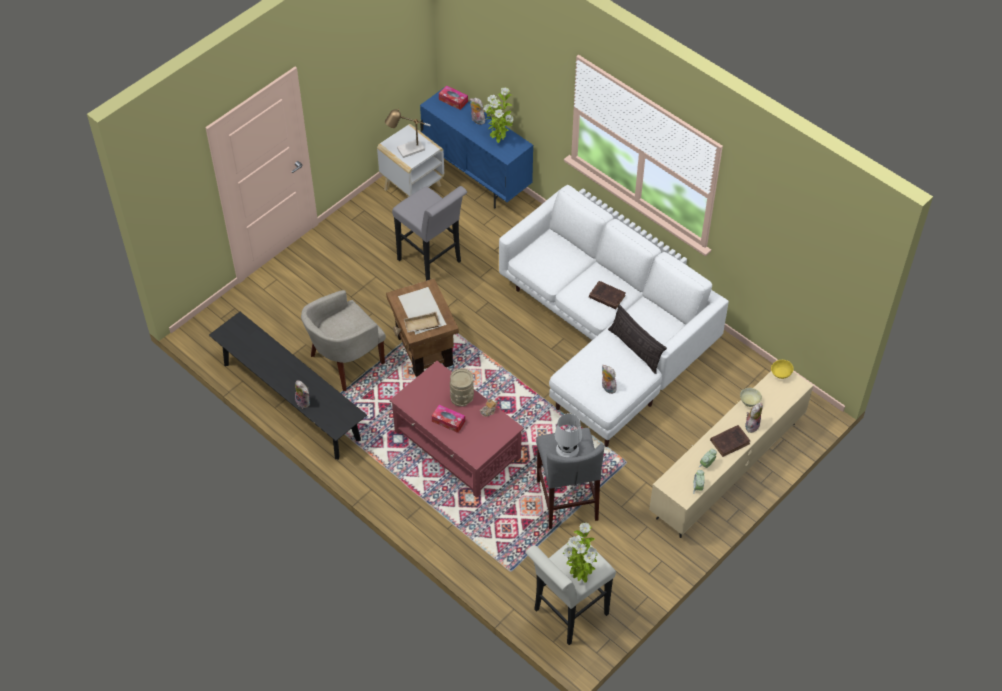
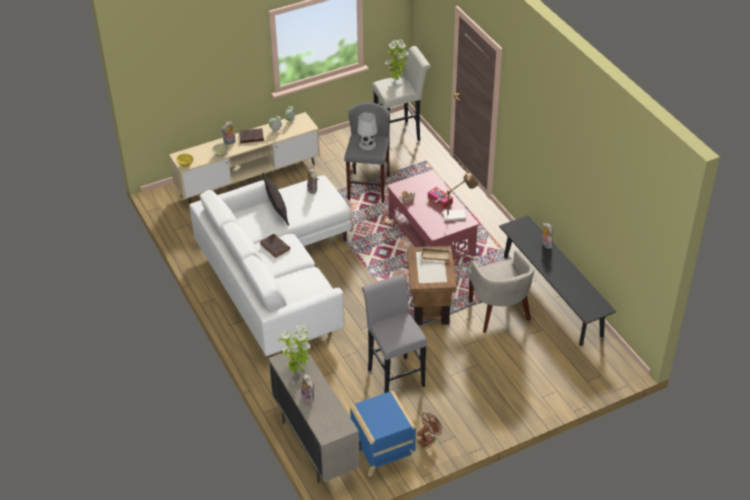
camera: 160 degrees left, 10 degrees down
(345, 362) = (499, 313): beige armchair -> beige armchair turned 90 degrees clockwise
(376, 211) = (428, 439): none -> brown fan
(407, 151) = (387, 410): table lamp -> table lamp (457, 215)
(413, 186) = (382, 455): white side table -> blue side table
(453, 100) = (322, 425): tissue box -> none
(462, 397) = (423, 212): beige vase -> none
(477, 179) = (315, 446): blue cabinet -> beige cabinet

